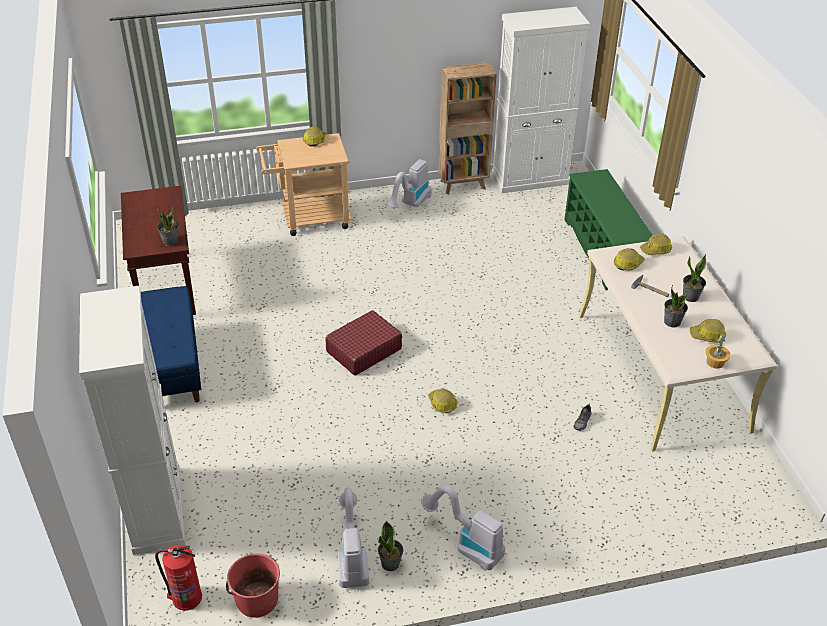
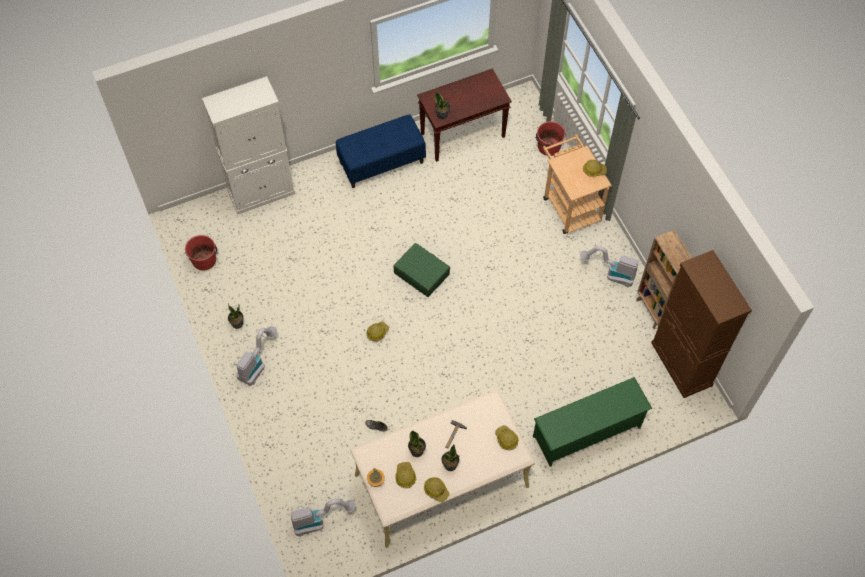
camera: 80 degrees right, 20 degrees up
(186, 597) = (202, 225): fire extinguisher -> none
(221, 221) = (548, 146): none -> red bucket
(351, 556) = (240, 302): vacuum cleaner -> vacuum cleaner (319, 520)
(363, 350) = (421, 273): red suitcase -> green suitcase
(530, 179) = (681, 364): white cabinet -> brown cabinet
(628, 264) = (482, 418): hard hat -> hard hat (436, 490)

